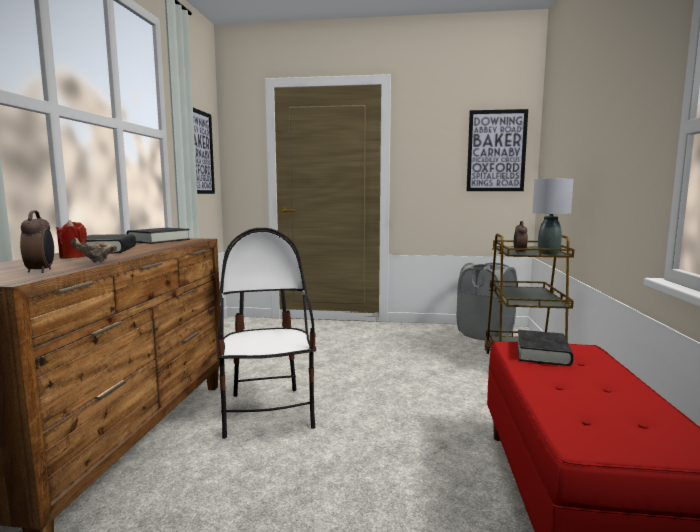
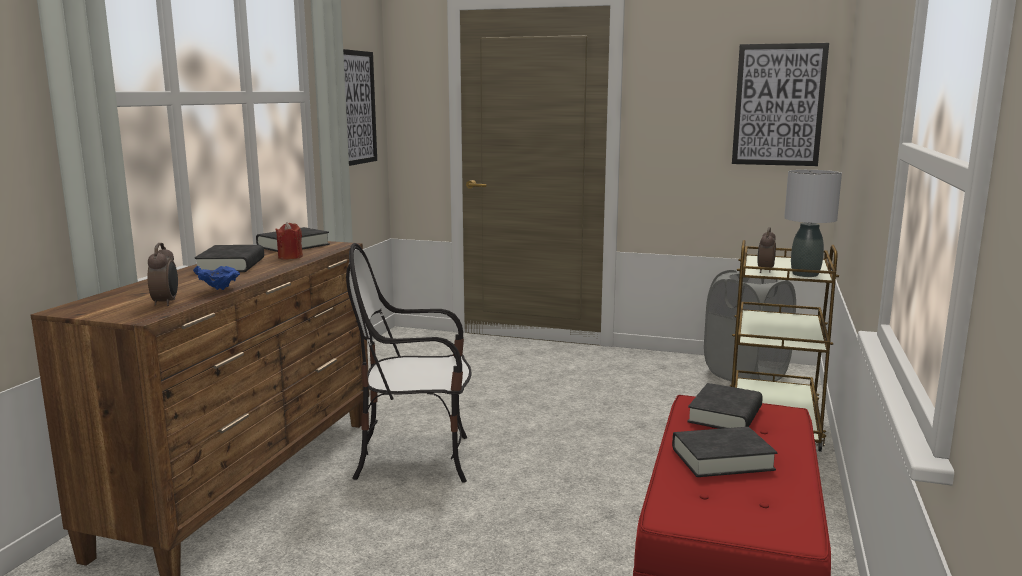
camera: 10 degrees right, 5 degrees up
(73, 257) = (197, 277): red candle -> red candle (290, 257)
(97, 263) = (219, 290): beige bowl -> blue bowl
(268, 412) = (415, 459): chair -> chair turned 90 degrees counterclockwise
(573, 388) = (722, 459): none -> black book

